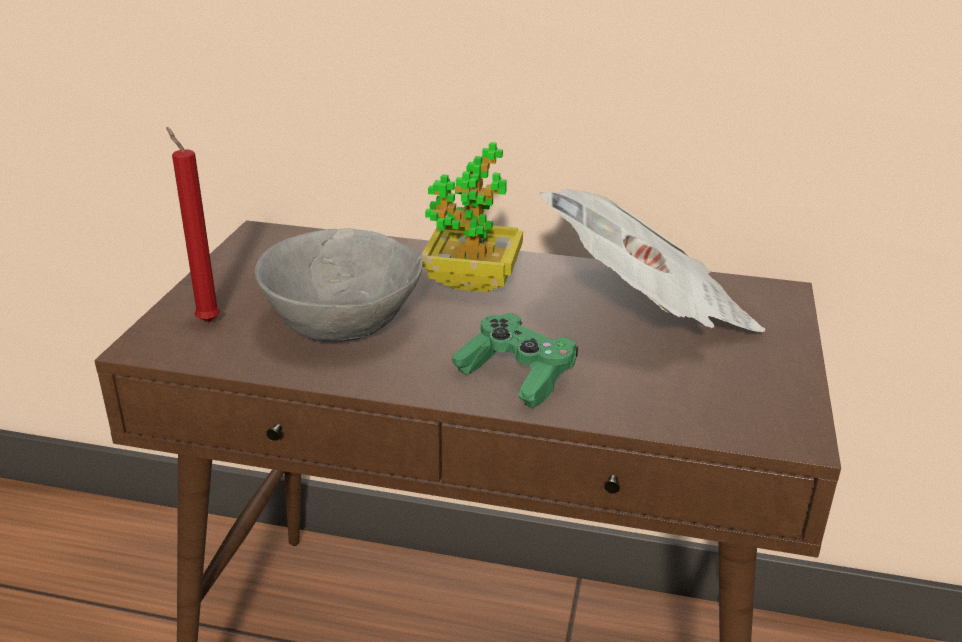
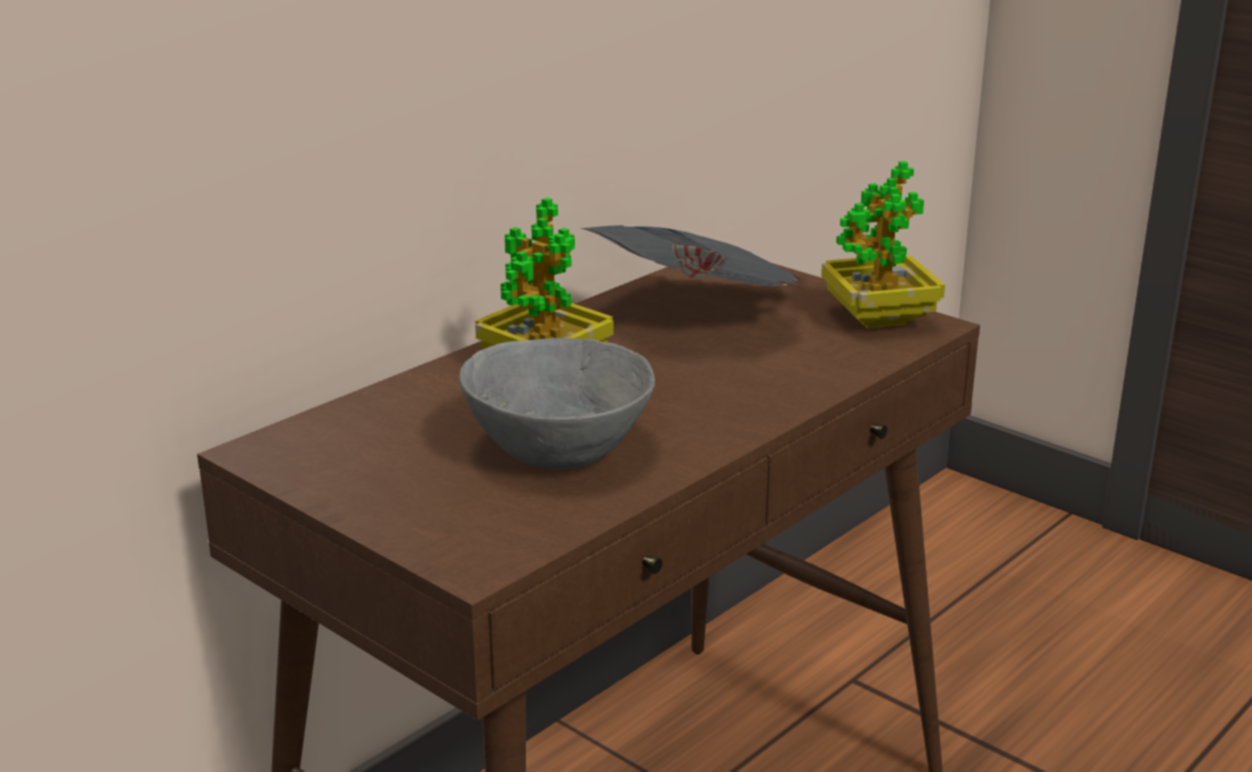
camera: 60 degrees left, 5 degrees down
(206, 320) = (457, 520): red candle -> none
(516, 376) = (748, 394): green game controller -> none
(765, 402) = (879, 319): none -> potted plant

